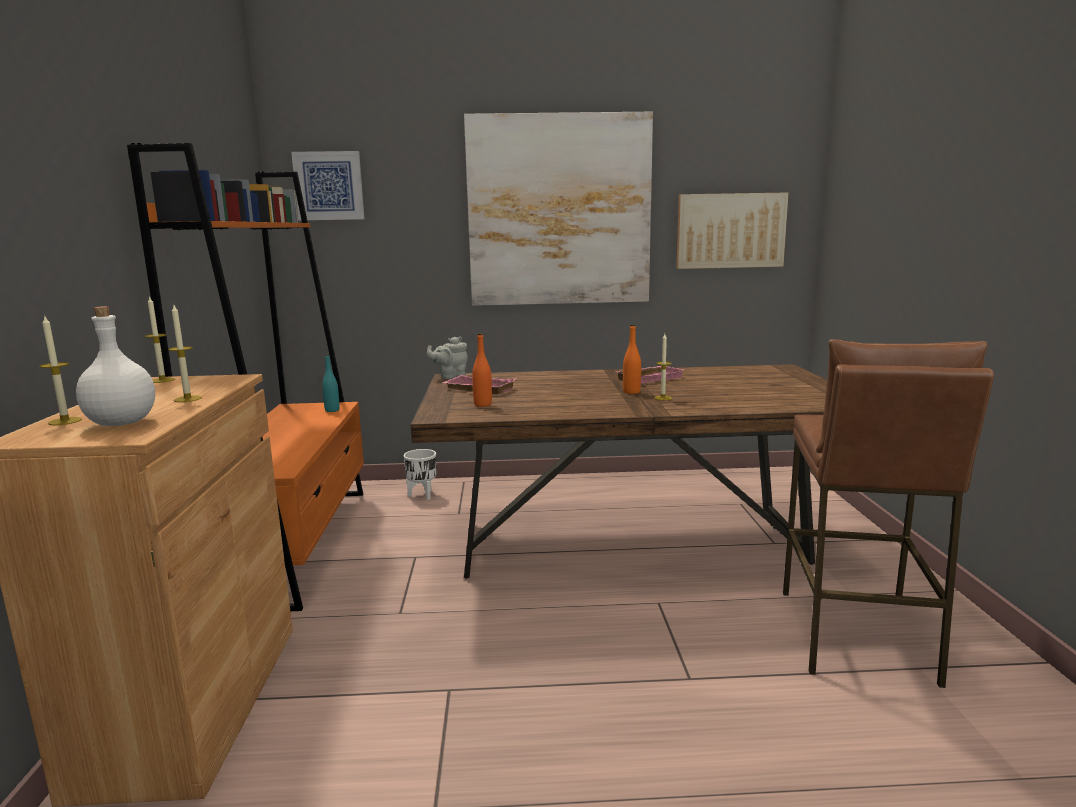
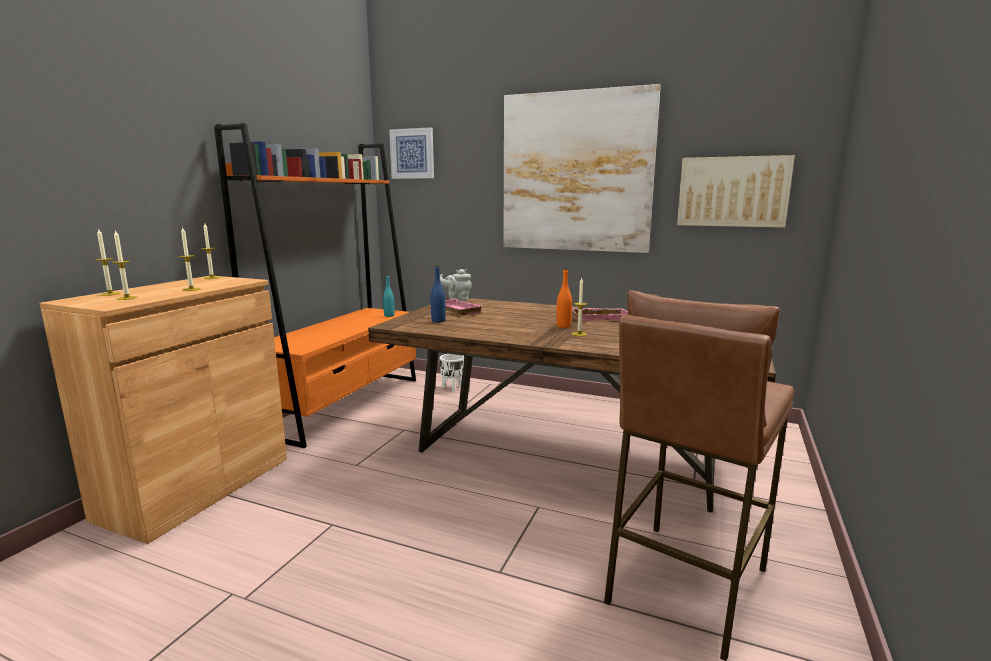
camera: 25 degrees right, 0 degrees up
(121, 423) = (127, 298): white bottle -> candle
(482, 404) = (438, 321): orange bottle -> blue bottle

